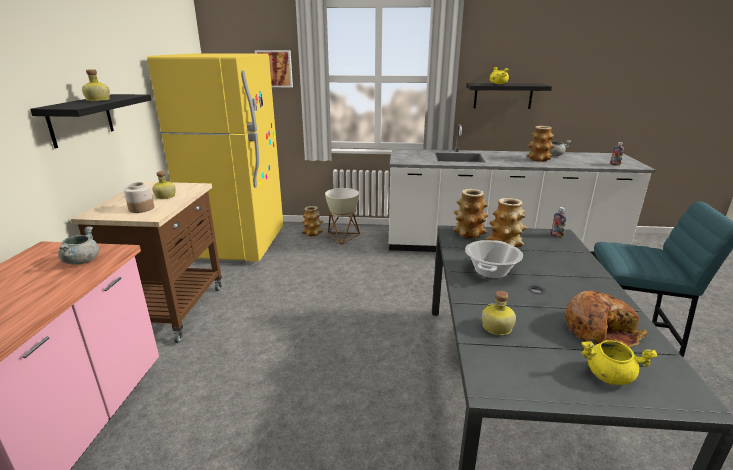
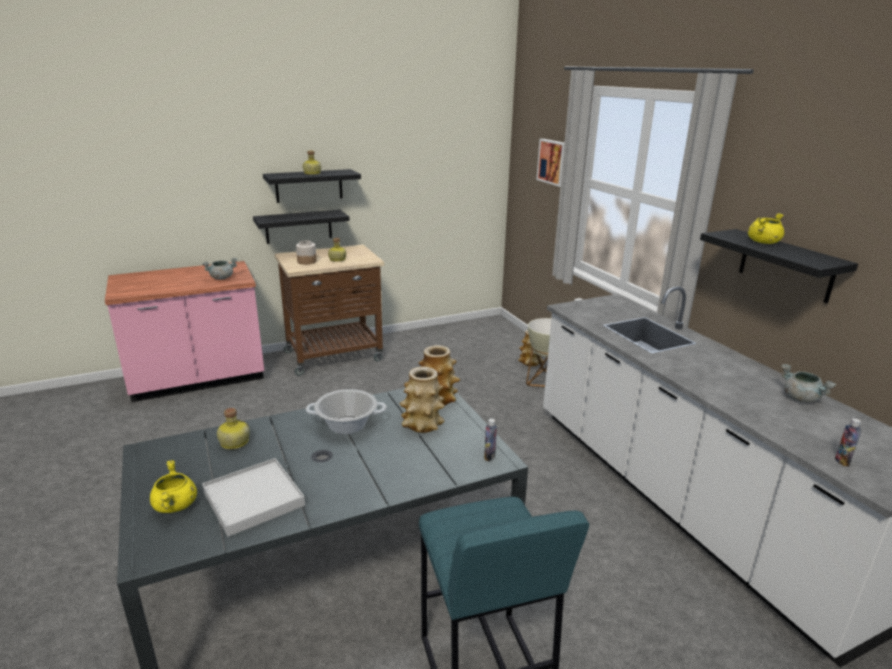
camera: 60 degrees right, 0 degrees up
(83, 176) = (298, 226): none -> black shelf
(239, 245) = (460, 339): yellow fridge -> none
(538, 159) = (742, 387): vase -> none
(600, 330) = (254, 499): bread -> white tray

